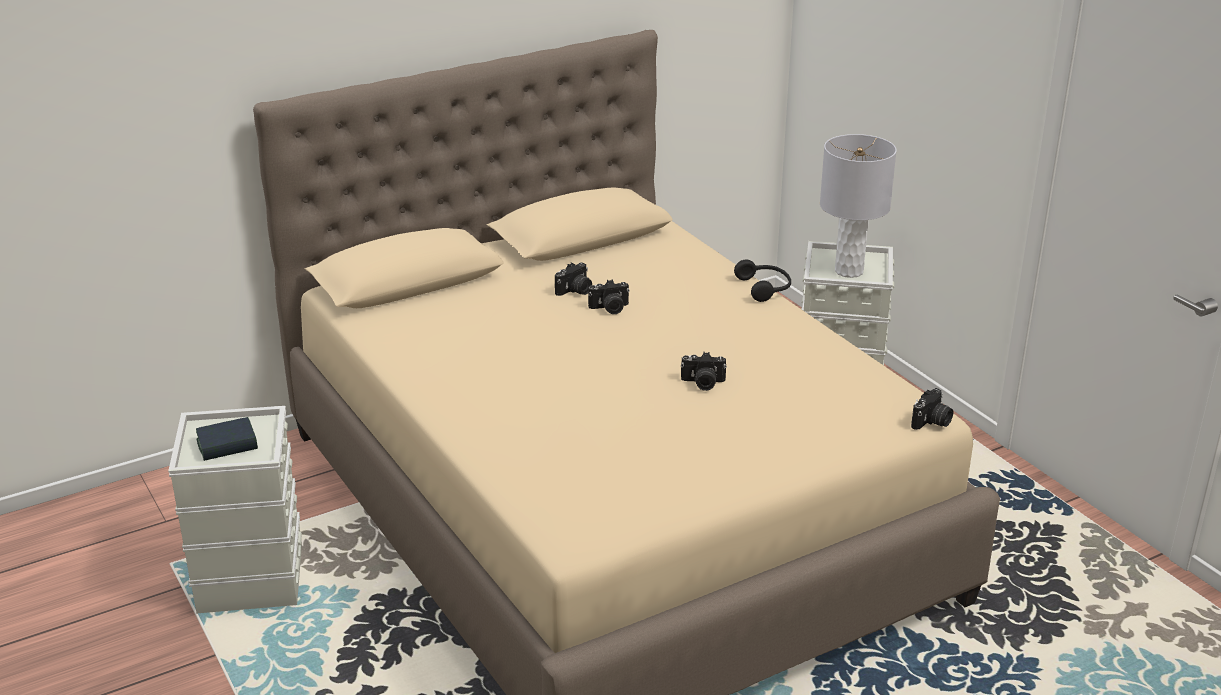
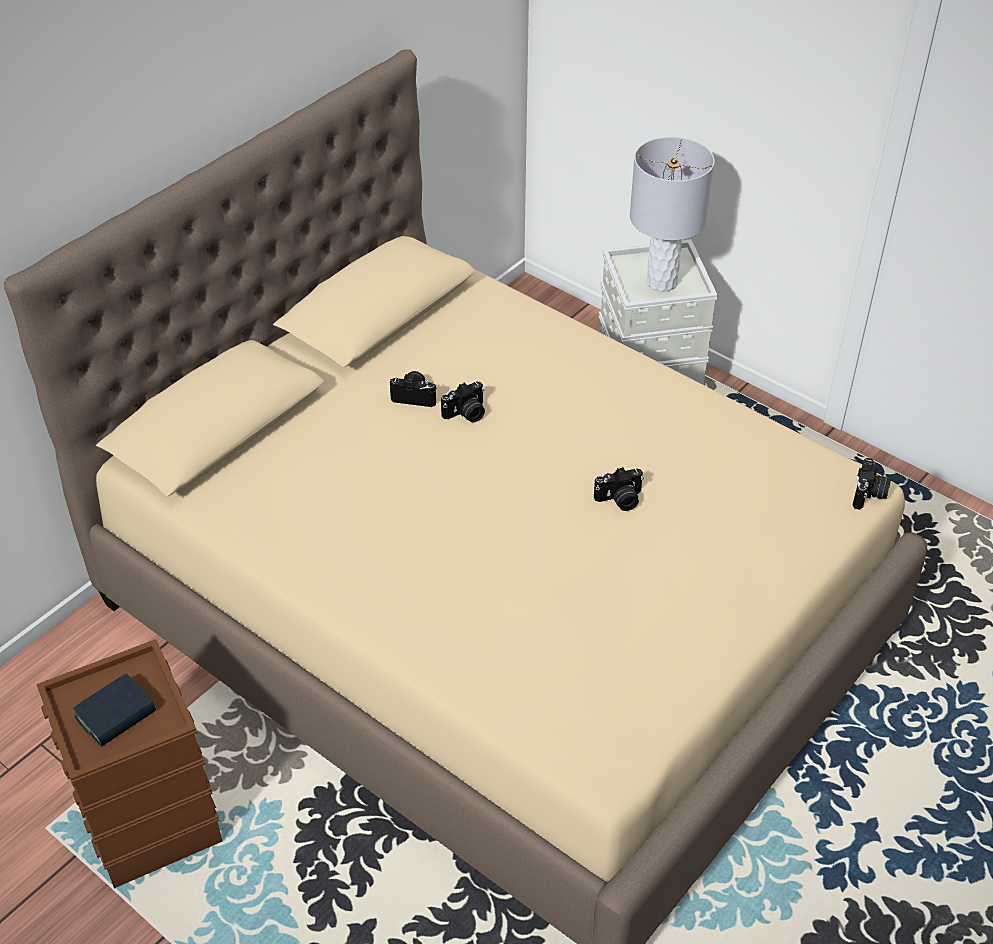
camera: 20 degrees left, 15 degrees up
(249, 580) = (150, 823): grey storage box -> brown storage box
(575, 291) = (415, 396): camera -> camera turned 105 degrees counterclockwise
(765, 288) = (613, 344): black headphones -> none

